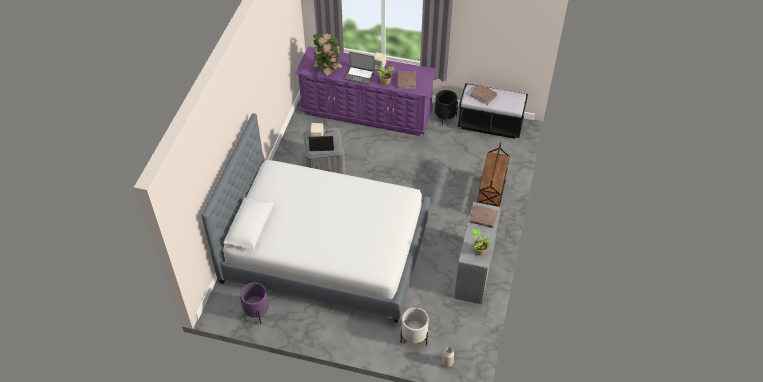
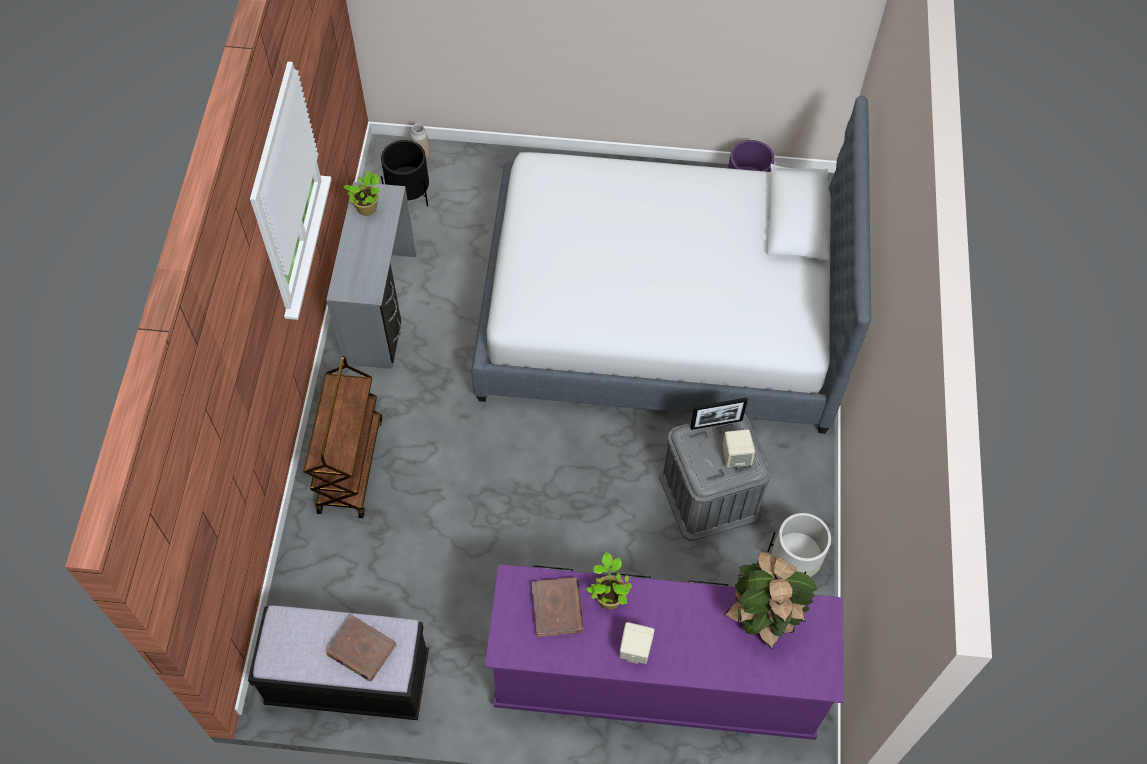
camera: 170 degrees right, 10 degrees up
(359, 75) = (678, 611): laptop -> none
(414, 337) = (478, 186): white planter -> white planter (794, 563)
(444, 118) = (461, 686): black planter -> black planter (408, 194)
(483, 217) = (360, 273): brown book -> none

